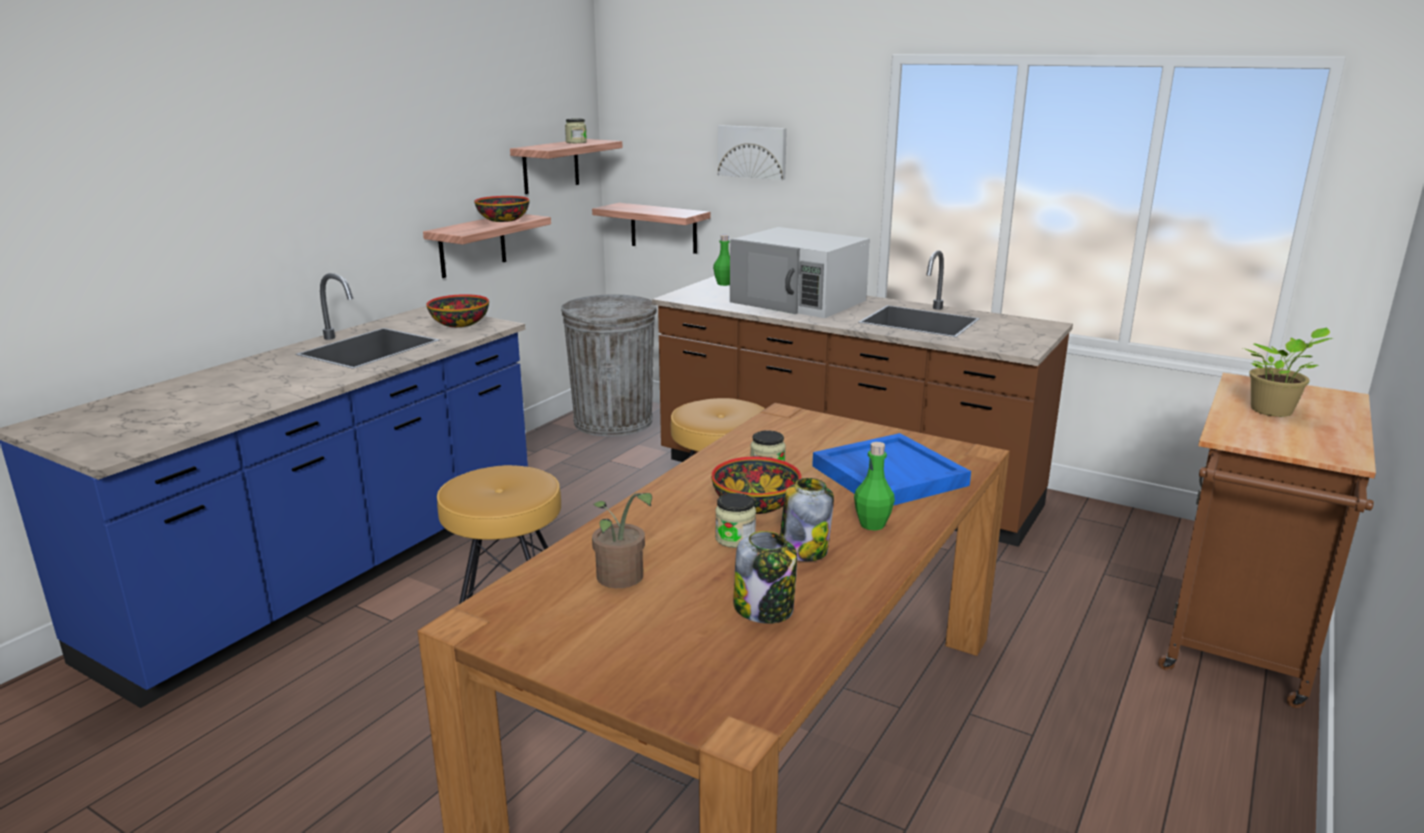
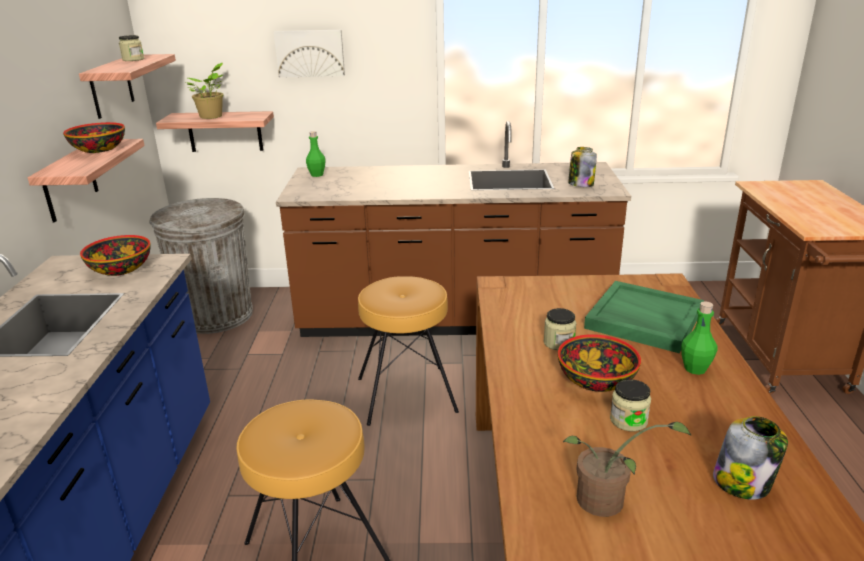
camera: 30 degrees left, 5 degrees up
(799, 301) = (400, 180): white microwave -> none
(804, 550) = (687, 411): jar -> jar (580, 184)
(887, 475) = (642, 320): blue tray -> green tray
(1274, 411) = (803, 204): potted plant -> potted plant (212, 116)

